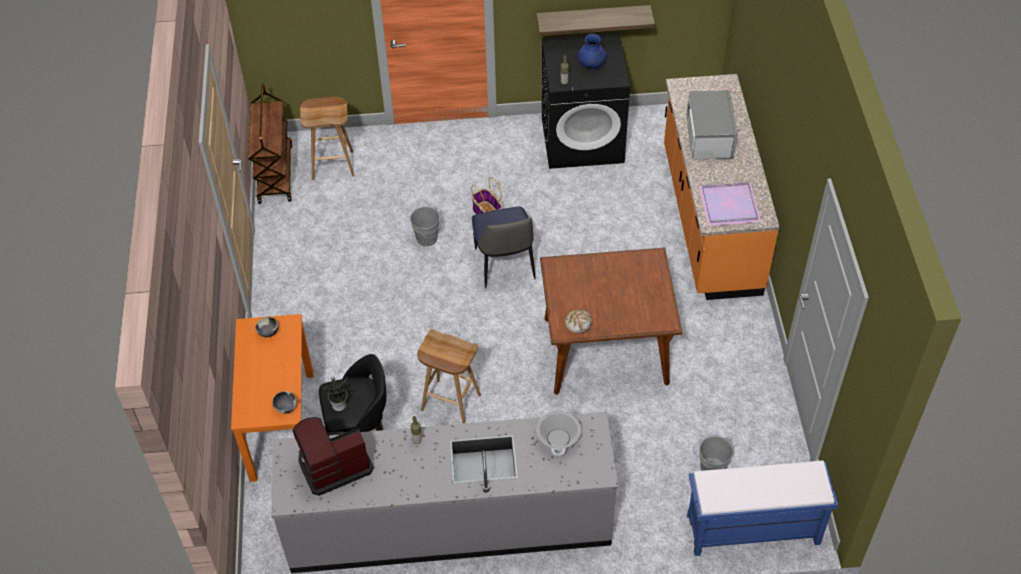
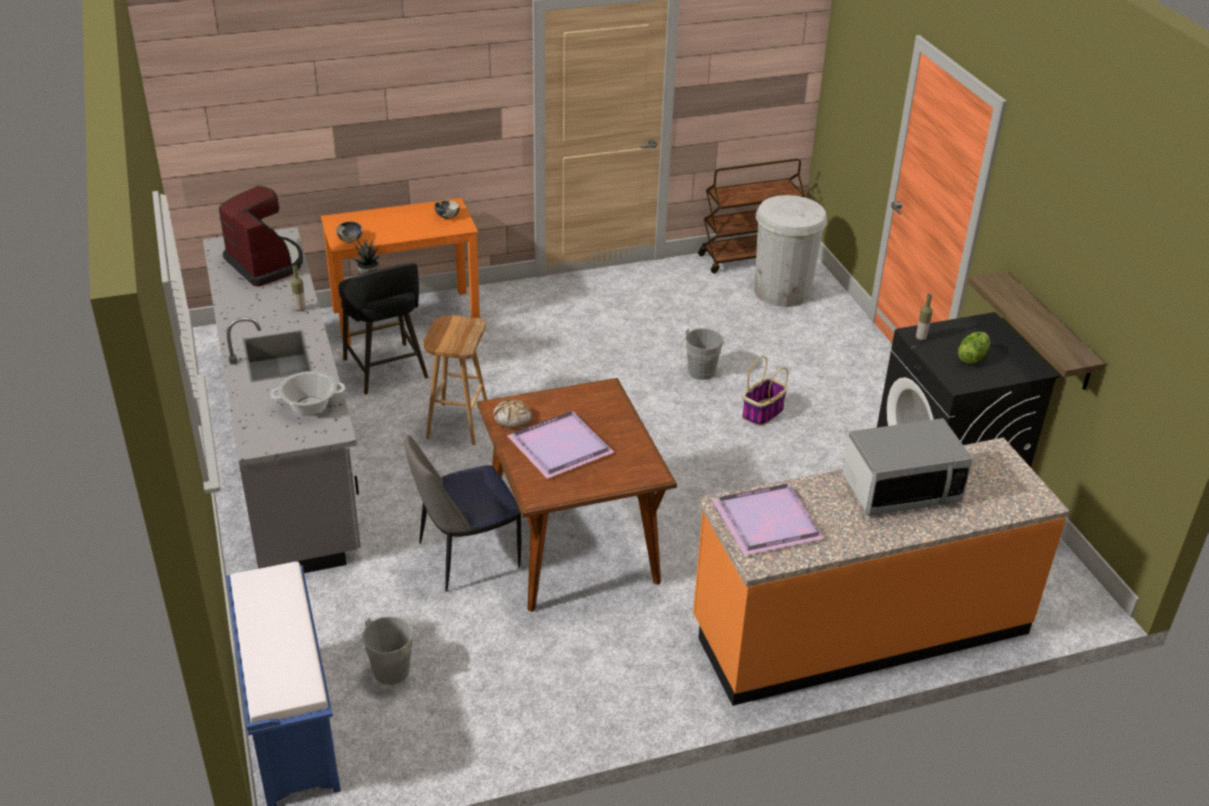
camera: 75 degrees right, 15 degrees down
(333, 165) = (782, 291): brown stool -> white trash can
(504, 266) = (683, 438): chair -> chair (466, 556)
(591, 65) = (971, 357): blue vase -> lettuce
(614, 301) = (561, 445): none -> purple tray

